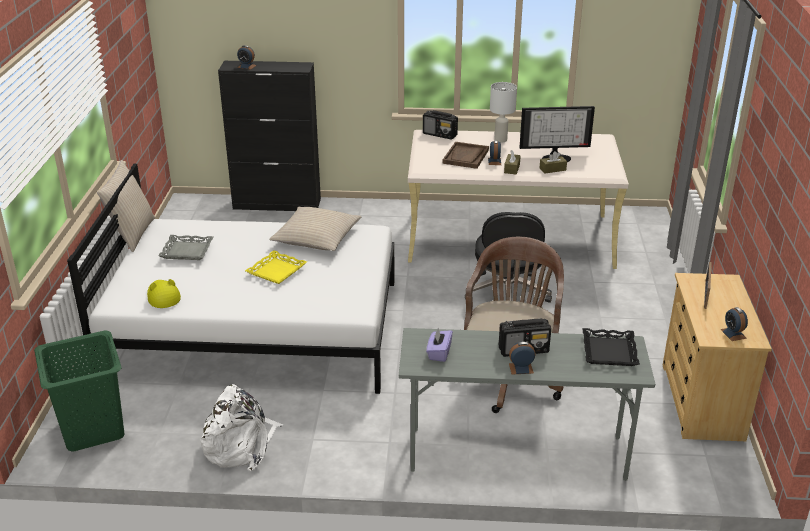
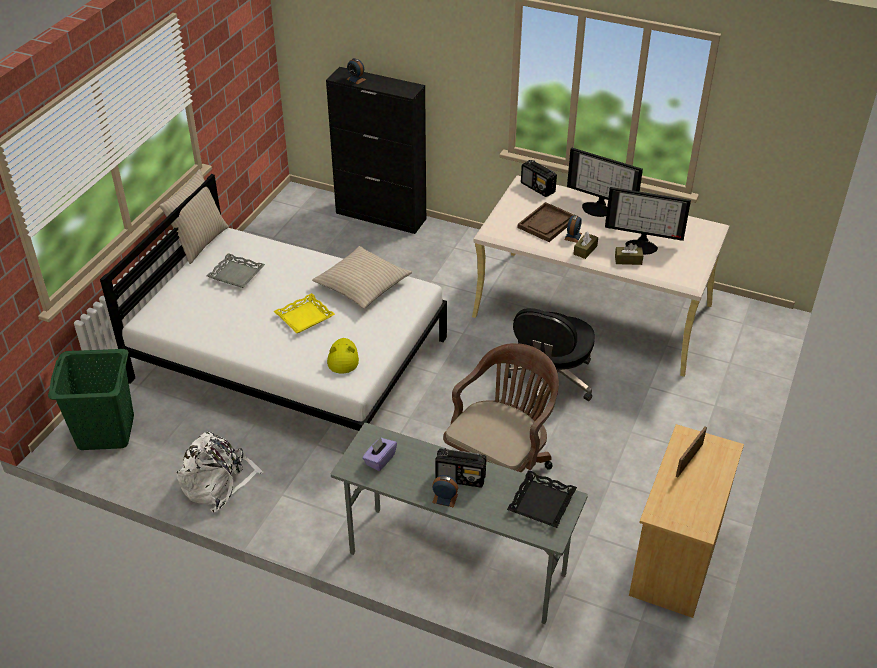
camera: 20 degrees right, 10 degrees up
(163, 296) = (191, 322): yellow hat -> yellow hat (342, 358)
(501, 140) = (598, 208): white table lamp -> monitor
(733, 334) = (685, 515): alarm clock -> none

